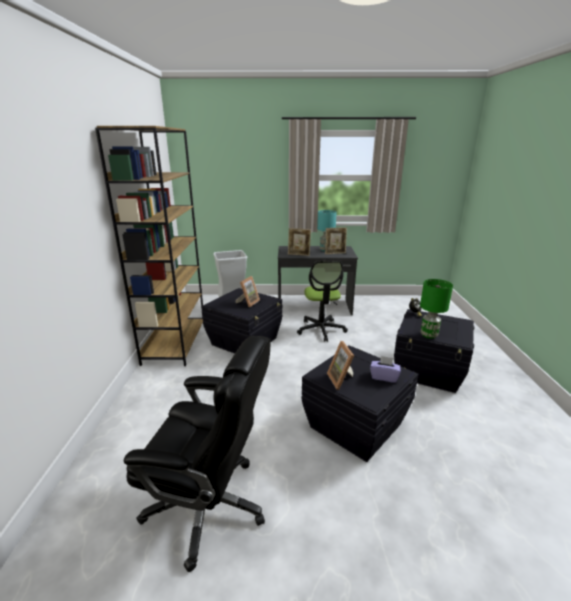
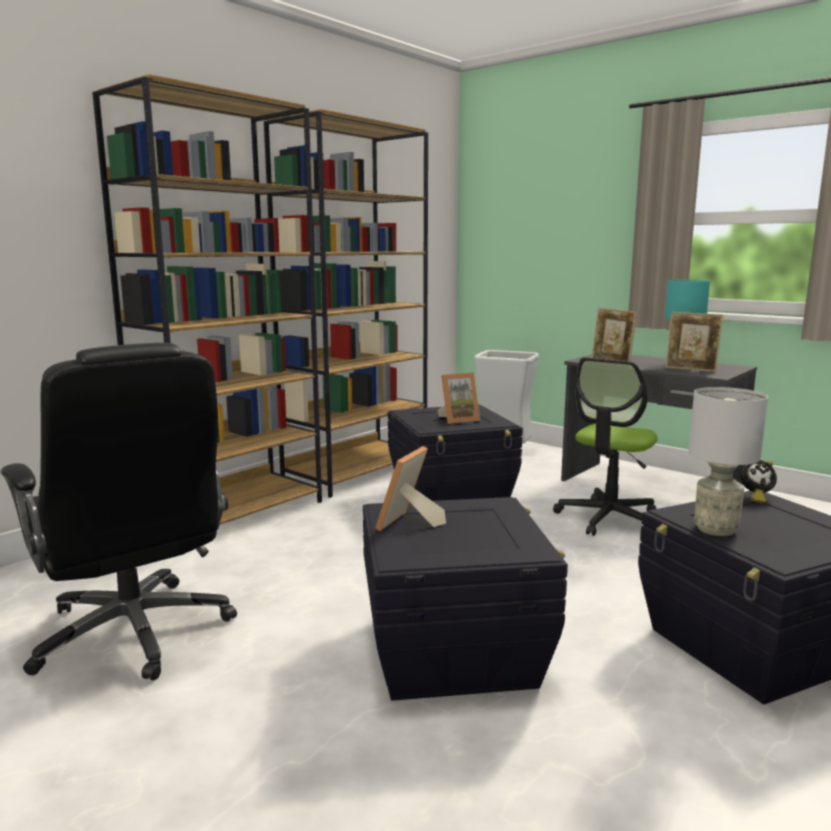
camera: 40 degrees right, 10 degrees down
(144, 400) = (234, 513): none -> brown bookcase
(384, 377) = (486, 544): purple tissue box -> none
(429, 335) = (715, 530): green table lamp -> grey table lamp

